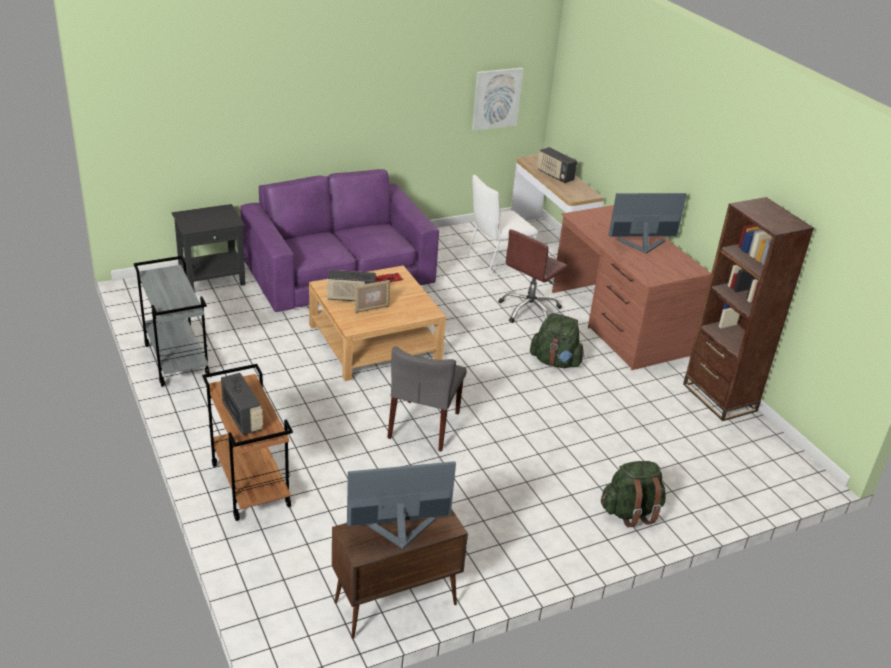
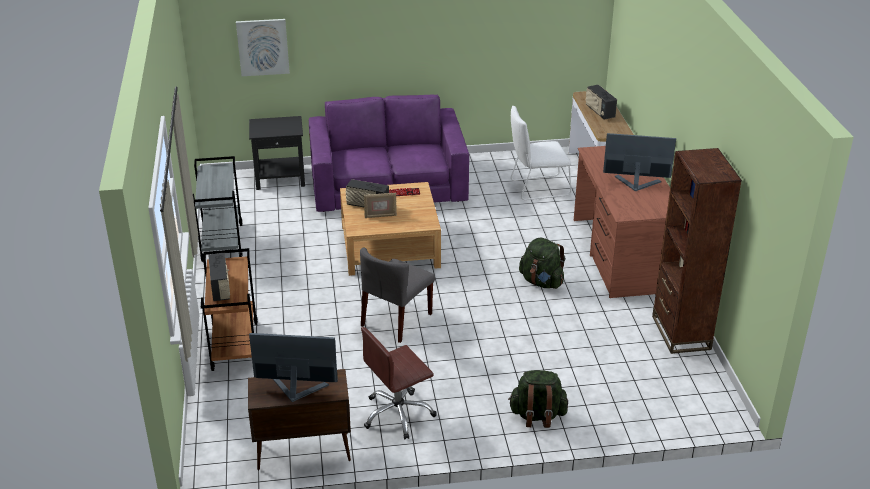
camera: 20 degrees right, 0 degrees up
(496, 98) = (552, 36): picture -> picture (263, 47)
(530, 310) = (543, 234): brown office chair -> brown office chair (398, 414)

